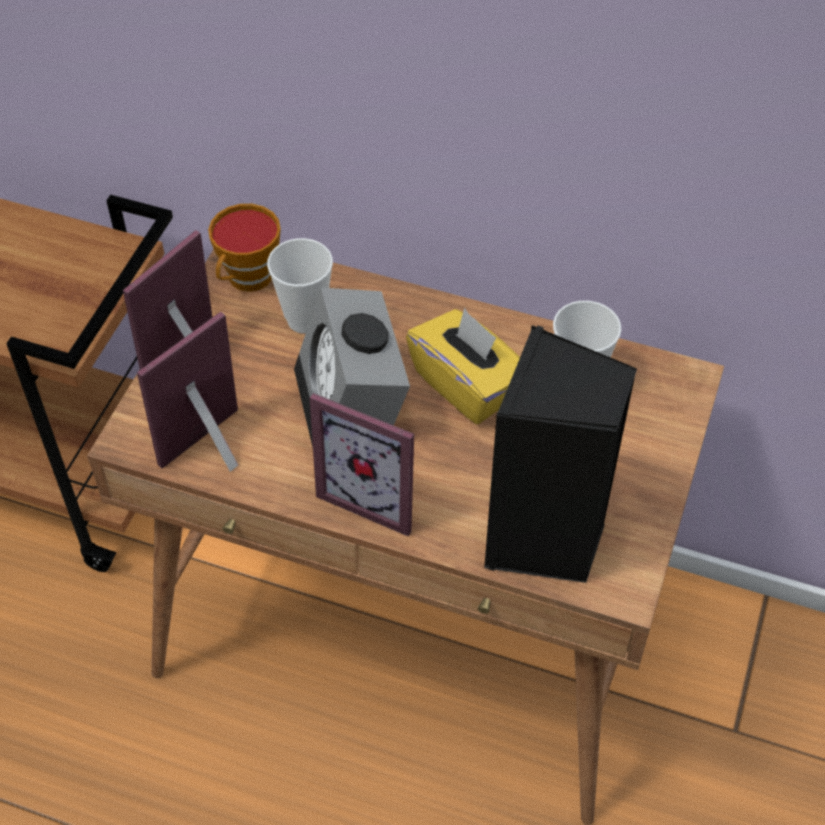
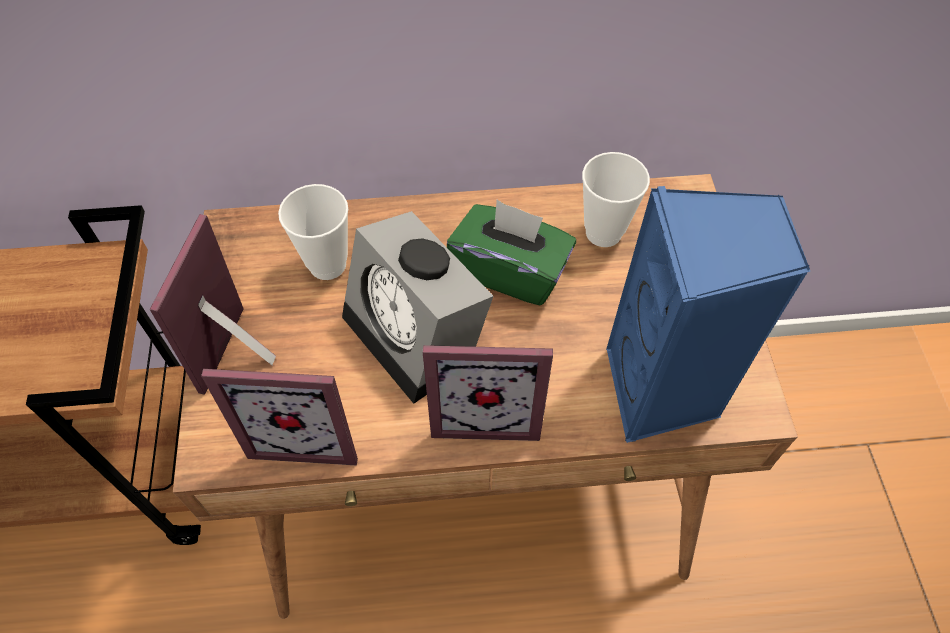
camera: 25 degrees left, 5 degrees up
(215, 451) = (307, 432): picture frame -> picture frame turned 105 degrees counterclockwise
(247, 279) = (251, 246): cup -> none
(467, 385) = (510, 271): yellow tissue box -> green tissue box
(545, 540) = (662, 391): black speaker -> blue speaker

